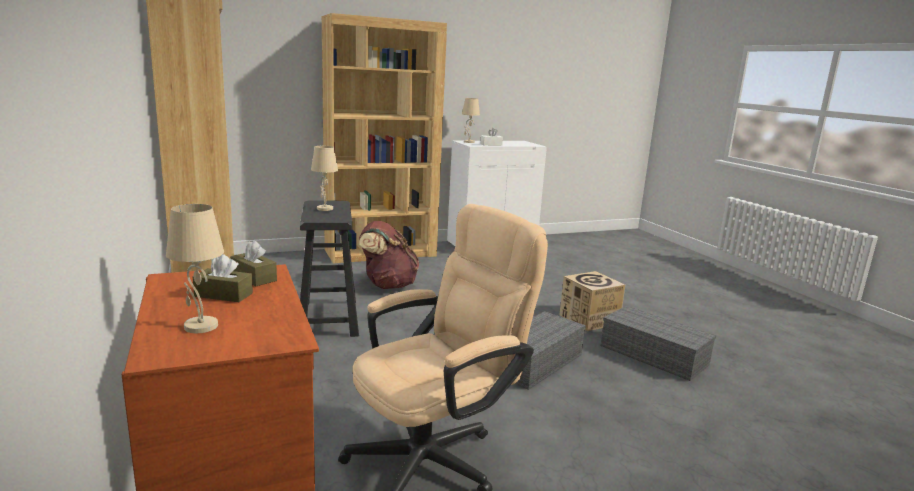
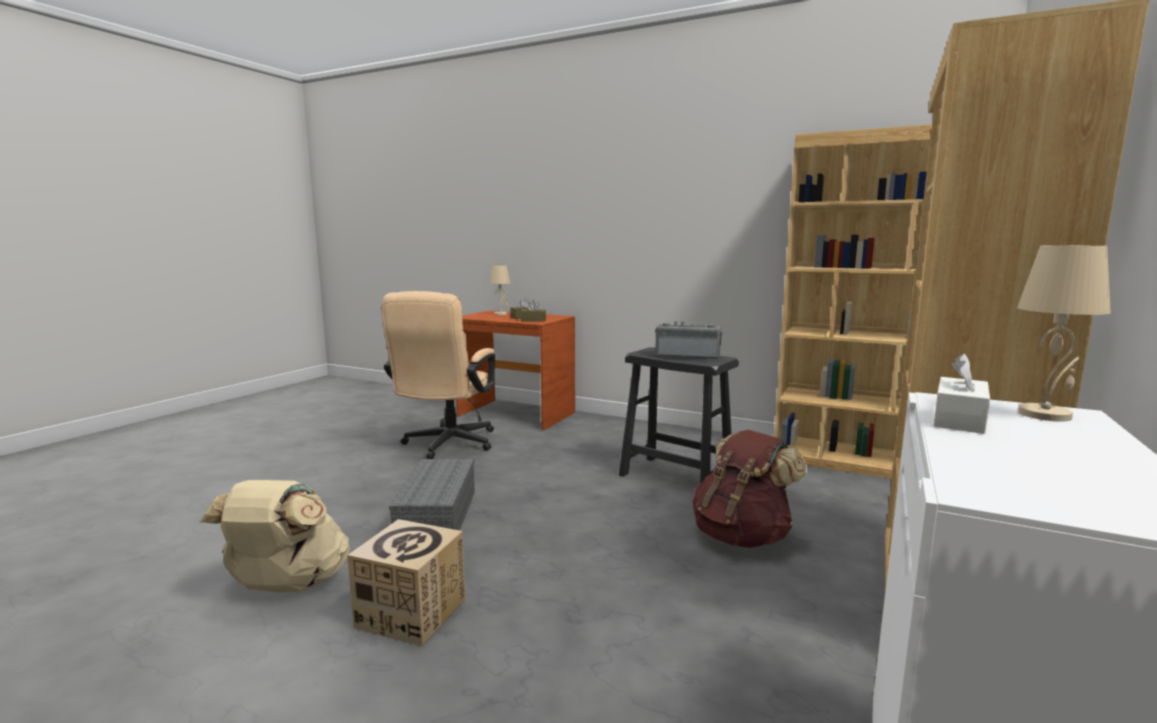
camera: 140 degrees right, 5 degrees down
(324, 209) = (687, 355): beige table lamp -> radio
(655, 355) = (287, 586): grey storage box -> beige backpack

